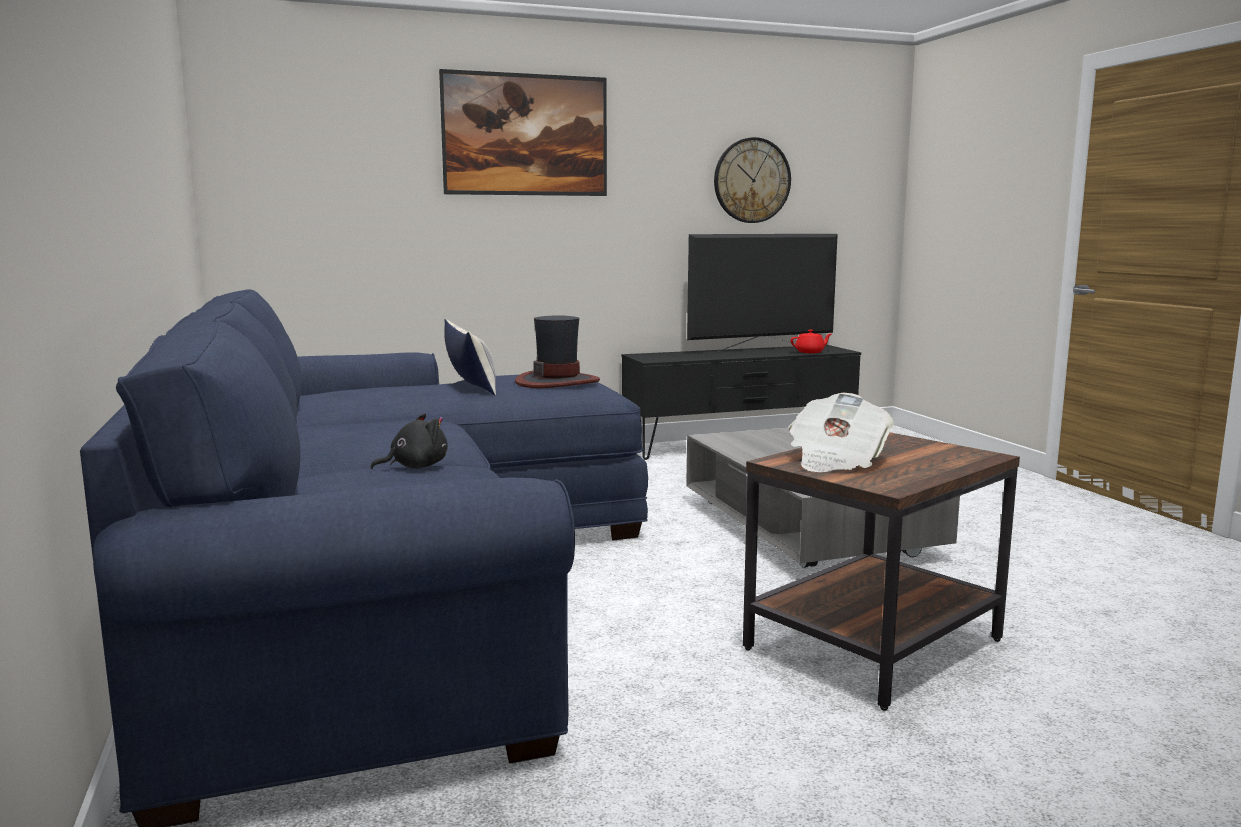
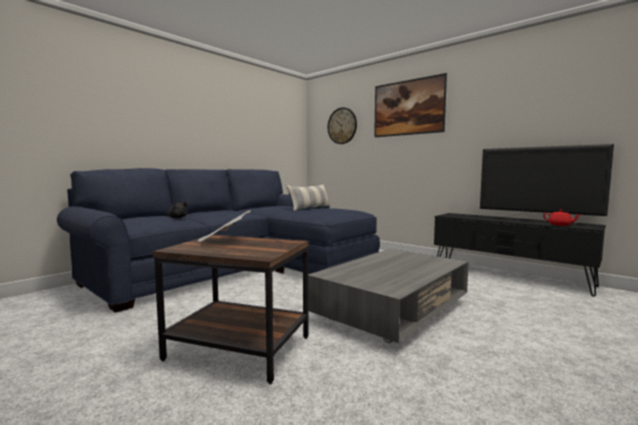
camera: 60 degrees right, 5 degrees down
(557, 382) = (332, 211): hat -> none
(752, 180) = (540, 114): wall clock -> wall clock (342, 126)

